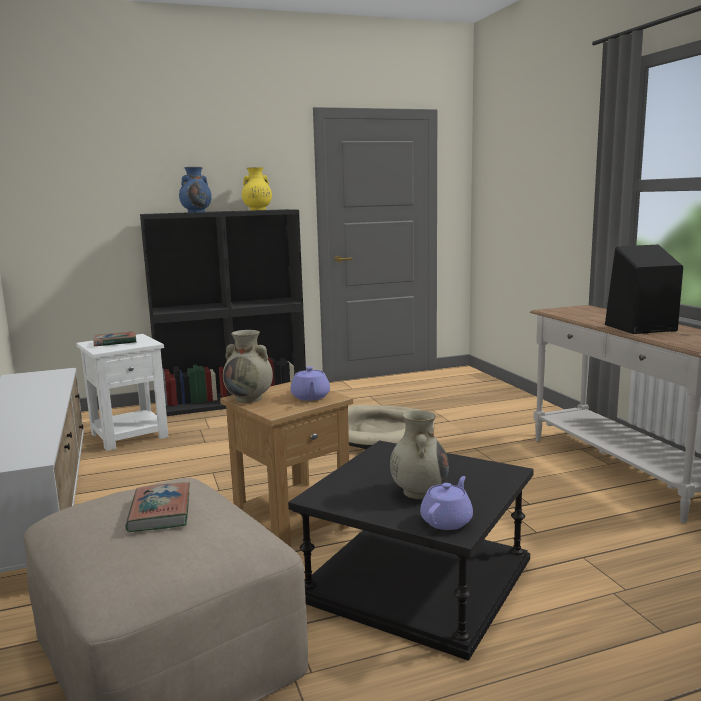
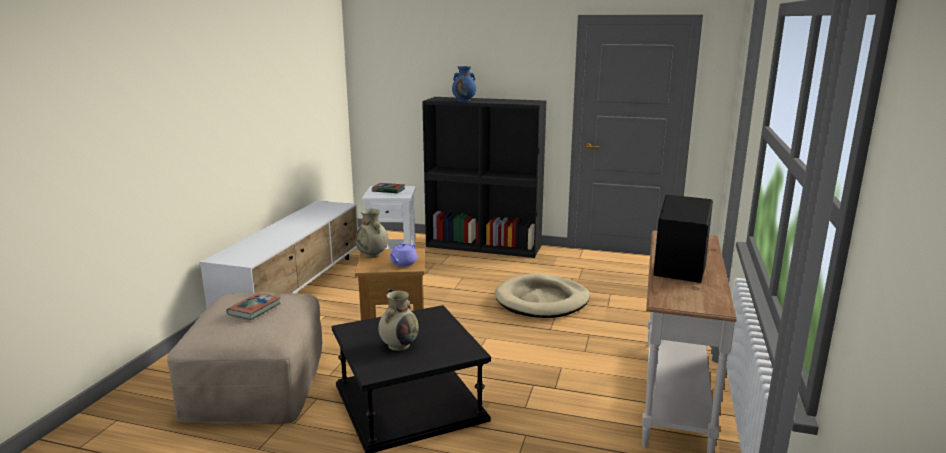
camera: 35 degrees right, 5 degrees up
(257, 210) = (517, 100): yellow vase -> none
(447, 521) = (380, 366): purple teapot -> none

